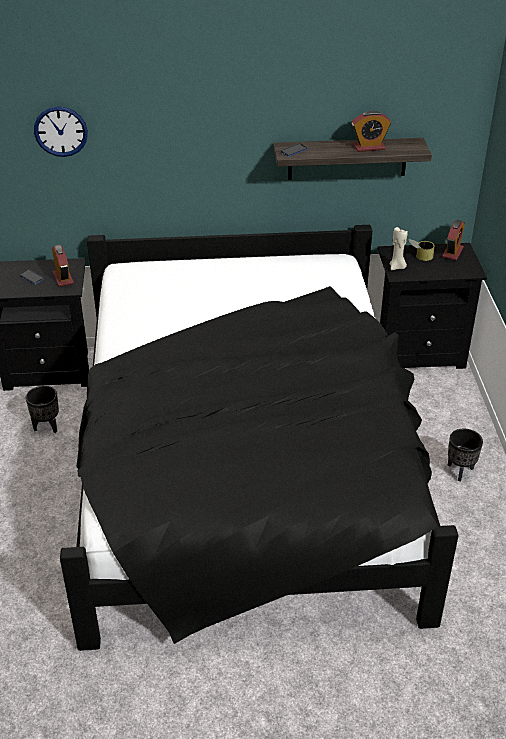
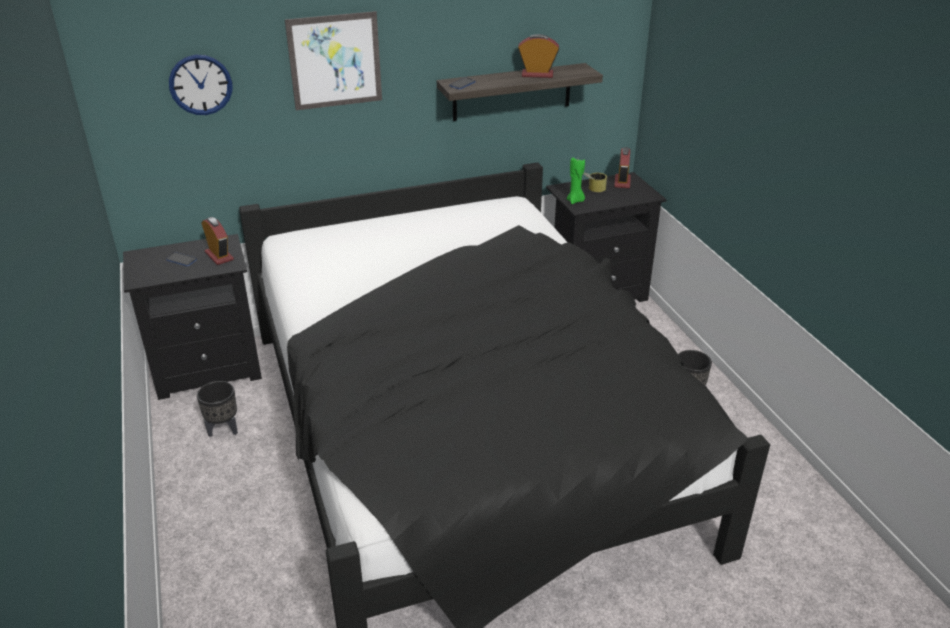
camera: 15 degrees left, 5 degrees down
(179, 119) = (335, 61): none -> picture
(369, 147) = (537, 75): alarm clock -> alarm clock turned 150 degrees counterclockwise
(397, 267) = (575, 201): beige candle -> green candle

